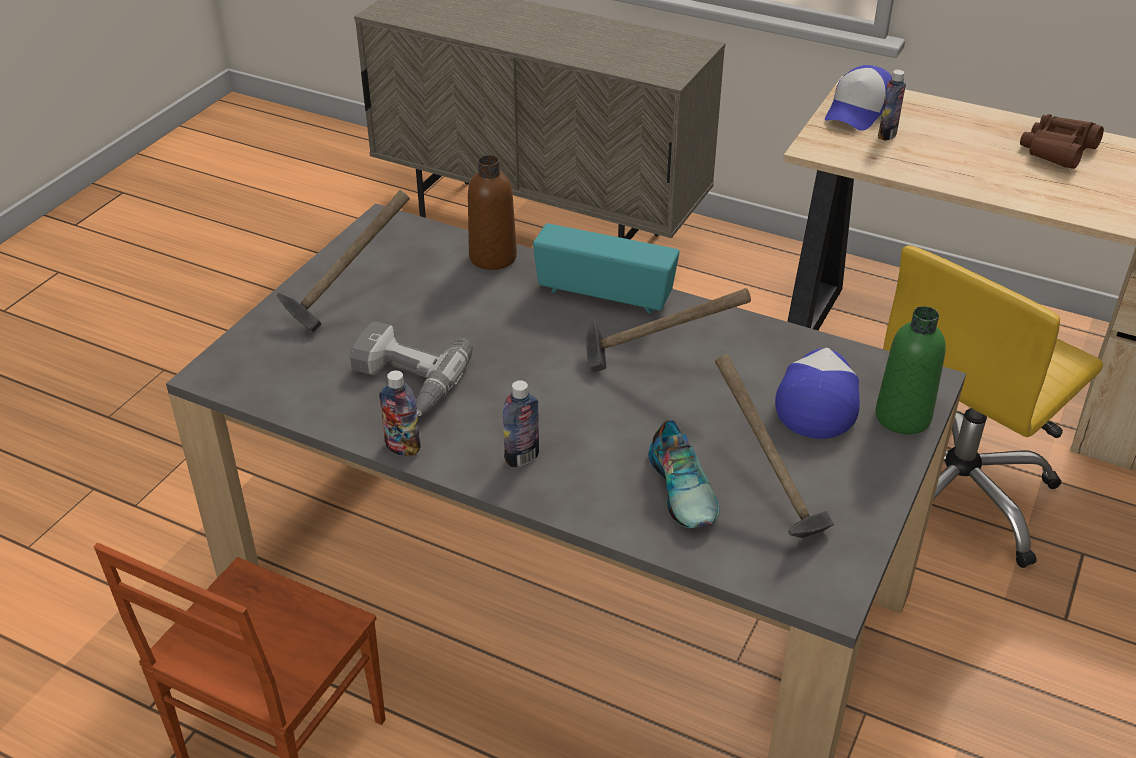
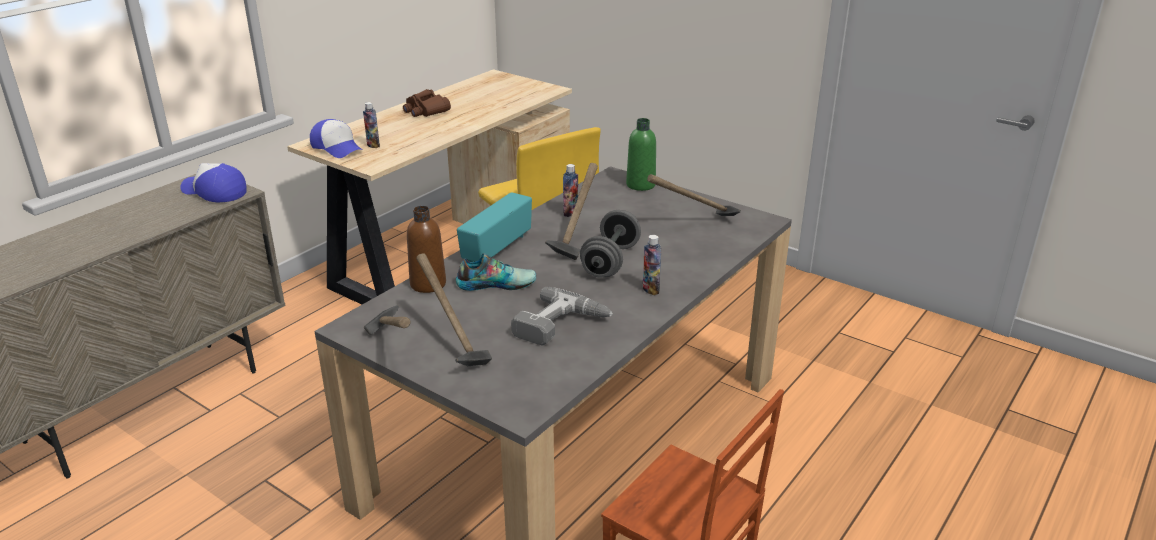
camera: 80 degrees left, 10 degrees down
(333, 264) = (395, 353): none -> hammer
(403, 448) = (632, 330): bottle -> bottle (570, 213)
(600, 408) = (610, 261): none -> grey dumbbell
(684, 488) = (685, 245): shoe -> shoe (496, 283)
(817, 399) = (620, 202): cap -> cap (214, 192)

